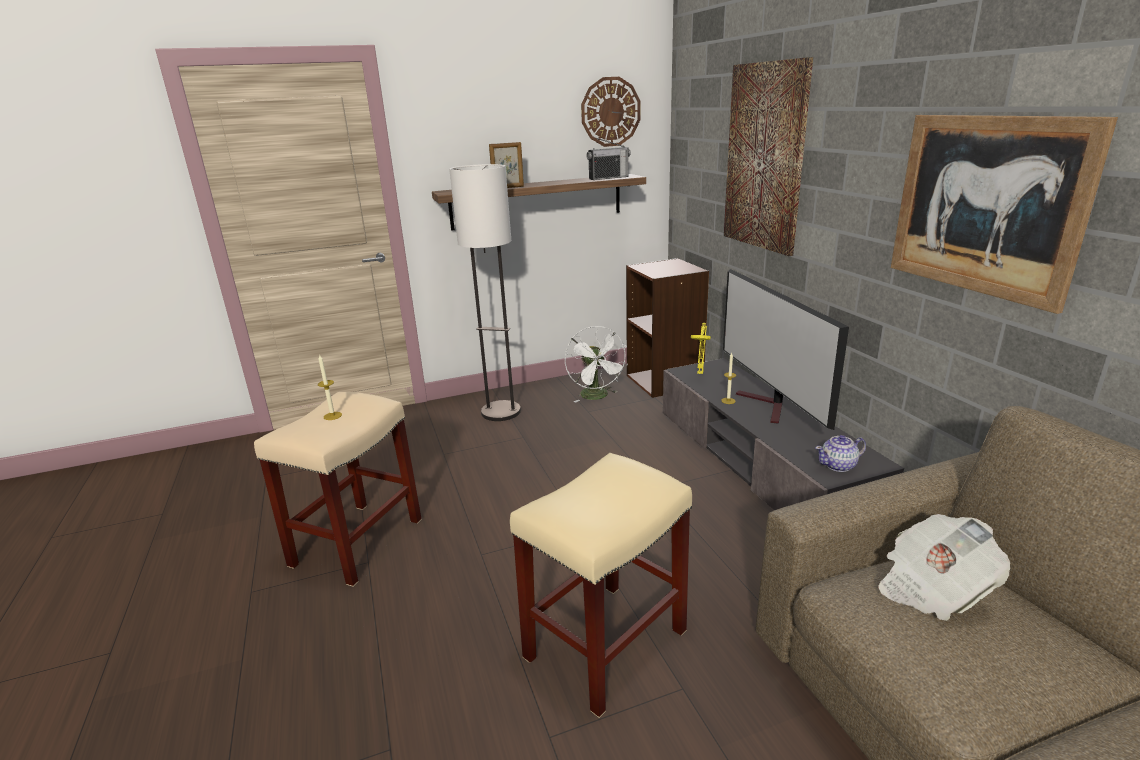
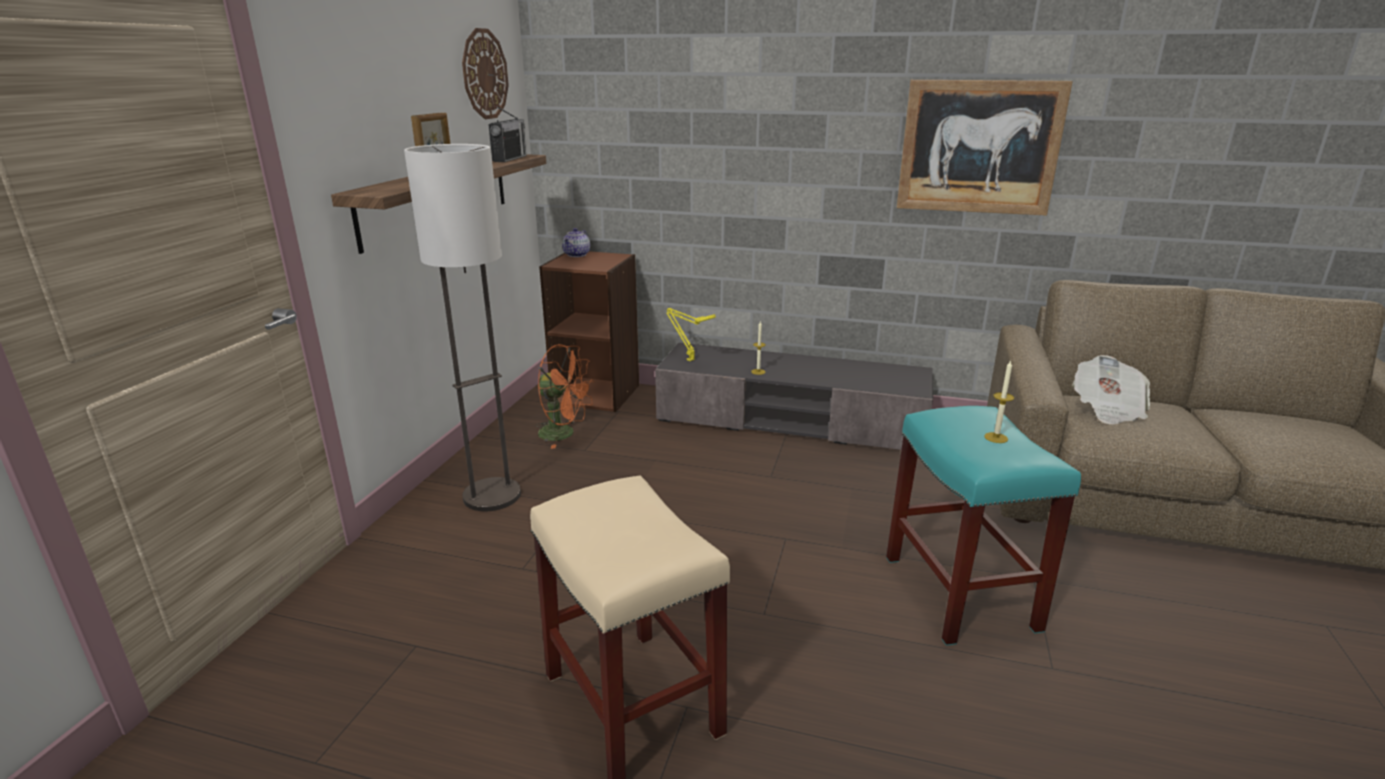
camera: 55 degrees left, 0 degrees up
(332, 416) = (622, 524): candle -> candle (996, 437)
(597, 397) = (564, 434): white fan -> orange fan
(605, 645) = (961, 593): beige stool -> turquoise stool
(765, 158) = (714, 124): picture -> none
(769, 406) = (790, 364): television -> none
(838, 465) = (907, 382): teapot -> teapot (577, 255)

